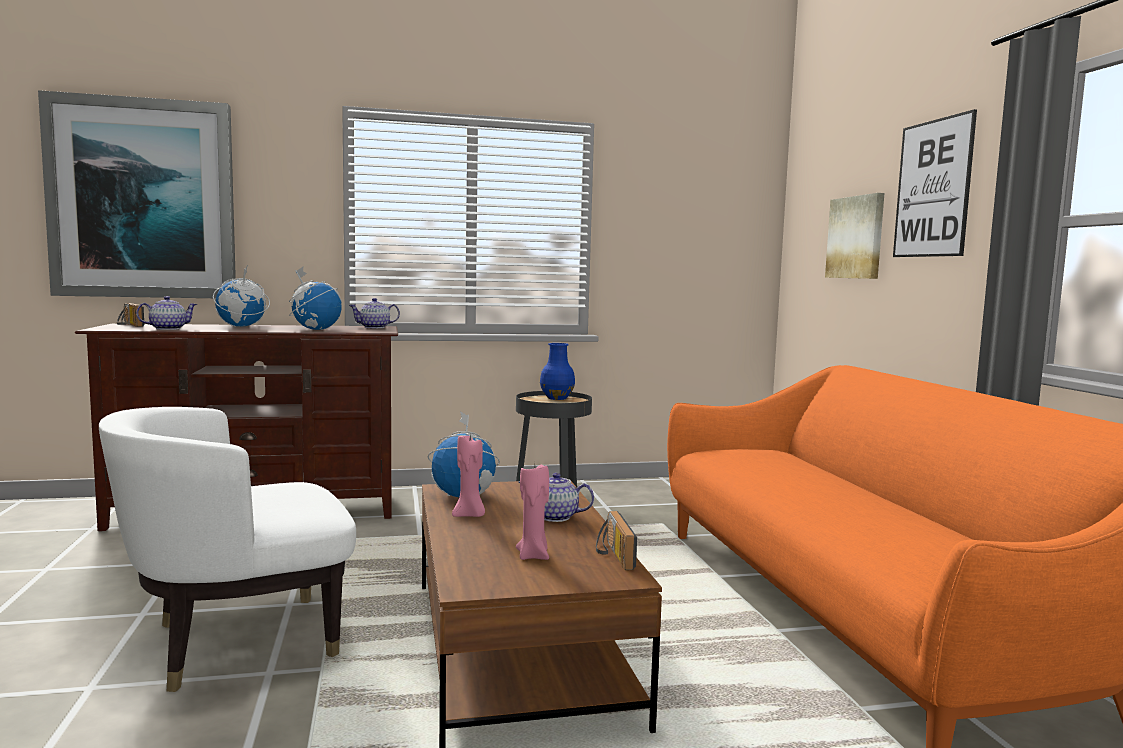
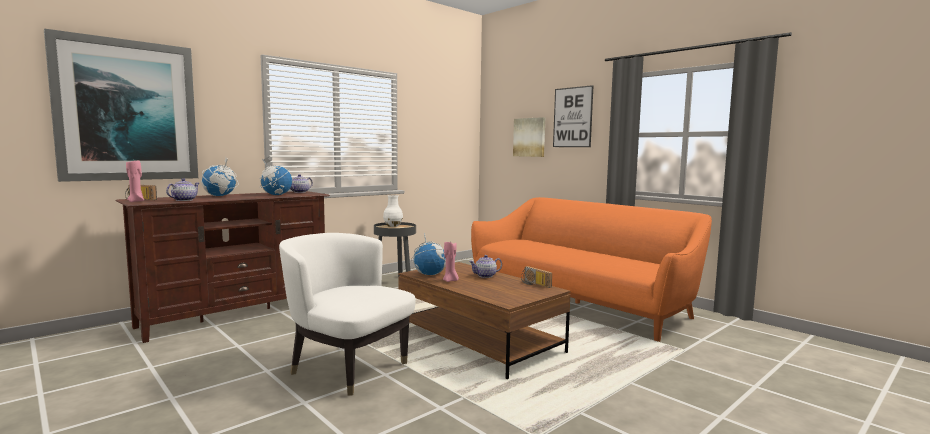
camera: 30 degrees left, 0 degrees up
(240, 641) = (347, 367): white armchair -> white armchair turned 90 degrees clockwise
(533, 556) = (508, 289): pink candle -> pink candle (136, 201)
(557, 398) = (393, 226): blue vase -> white vase

